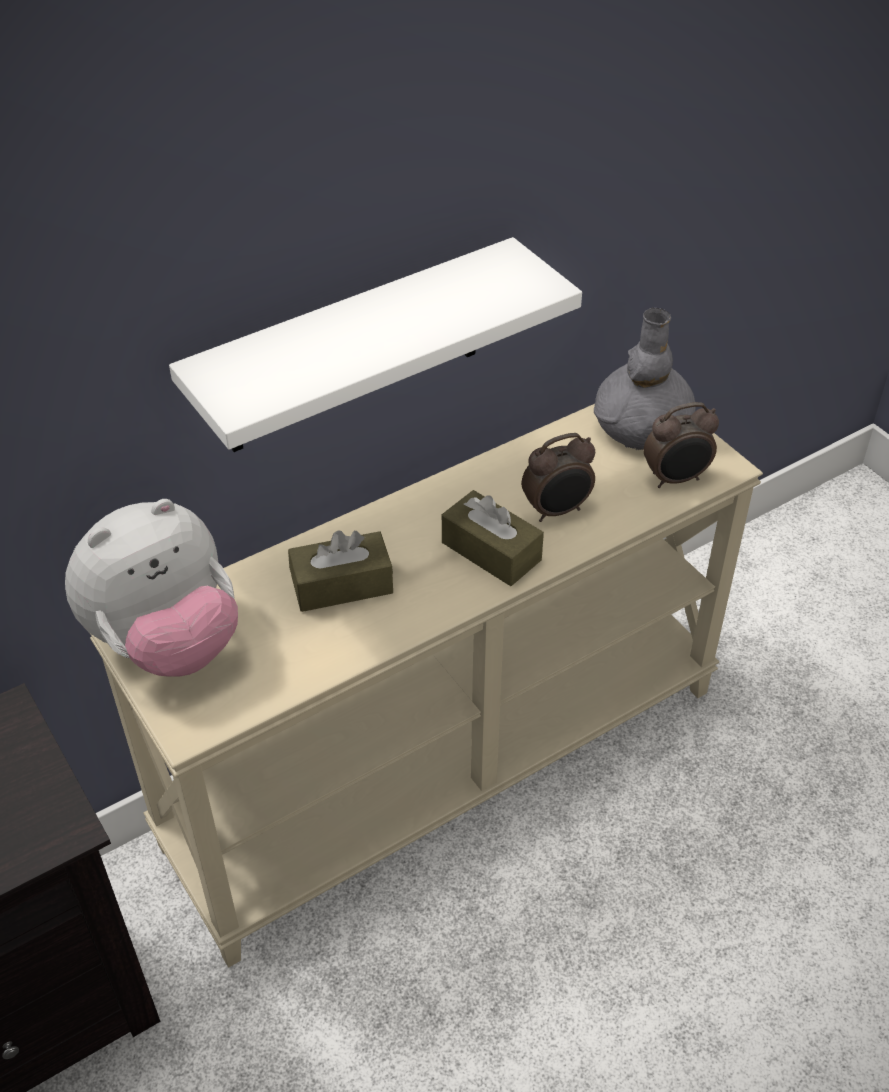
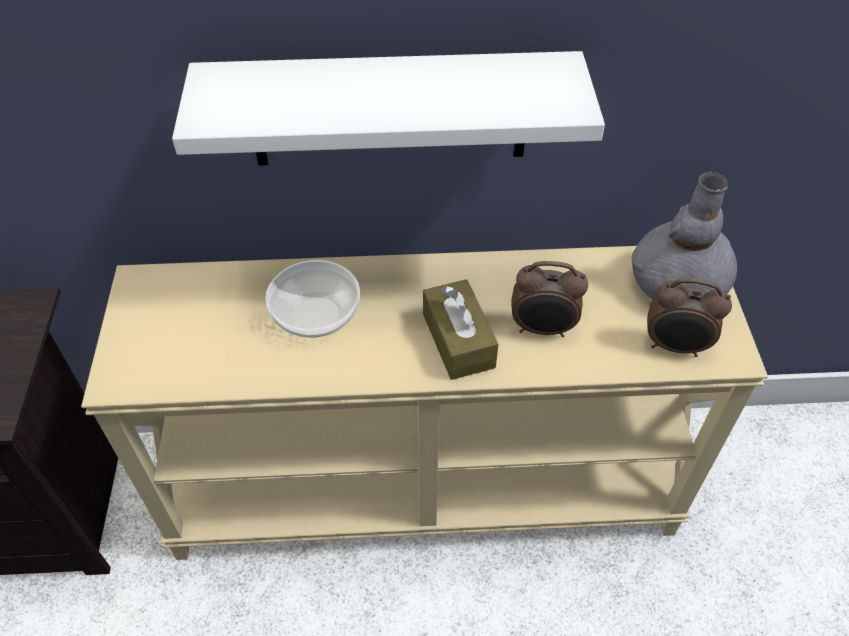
camera: 30 degrees right, 5 degrees up
(167, 643) = (157, 303): plush toy -> none
(342, 585) = (317, 315): brown tissue box -> bowl

